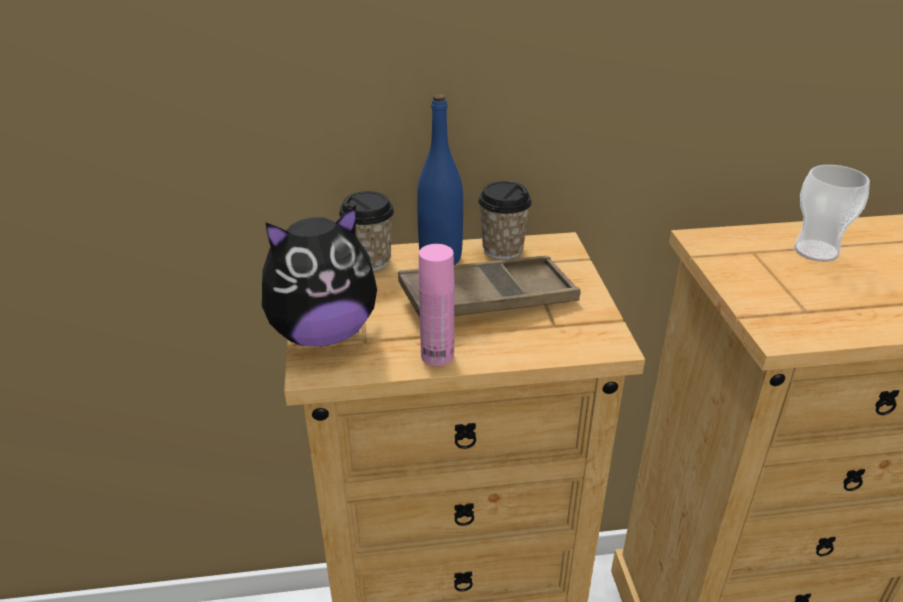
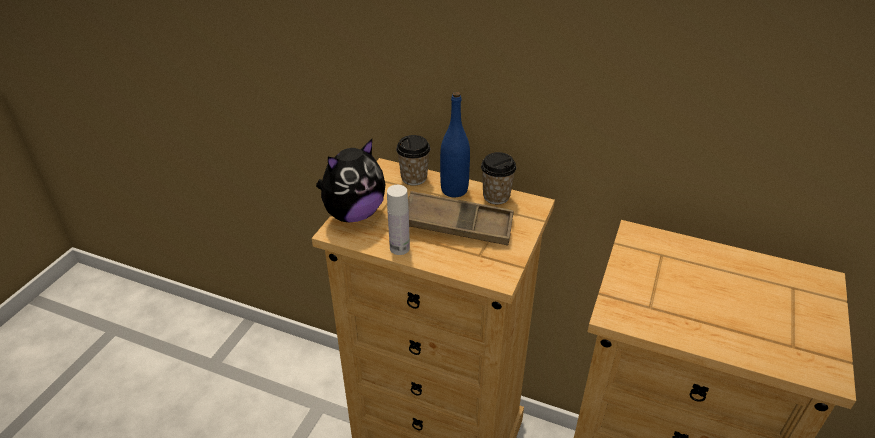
camera: 30 degrees right, 5 degrees up
(323, 334) = (353, 214): plush toy -> plush toy turned 45 degrees counterclockwise
(437, 355) = (399, 248): pink bottle -> white bottle
(816, 251) = (710, 270): cup -> none

